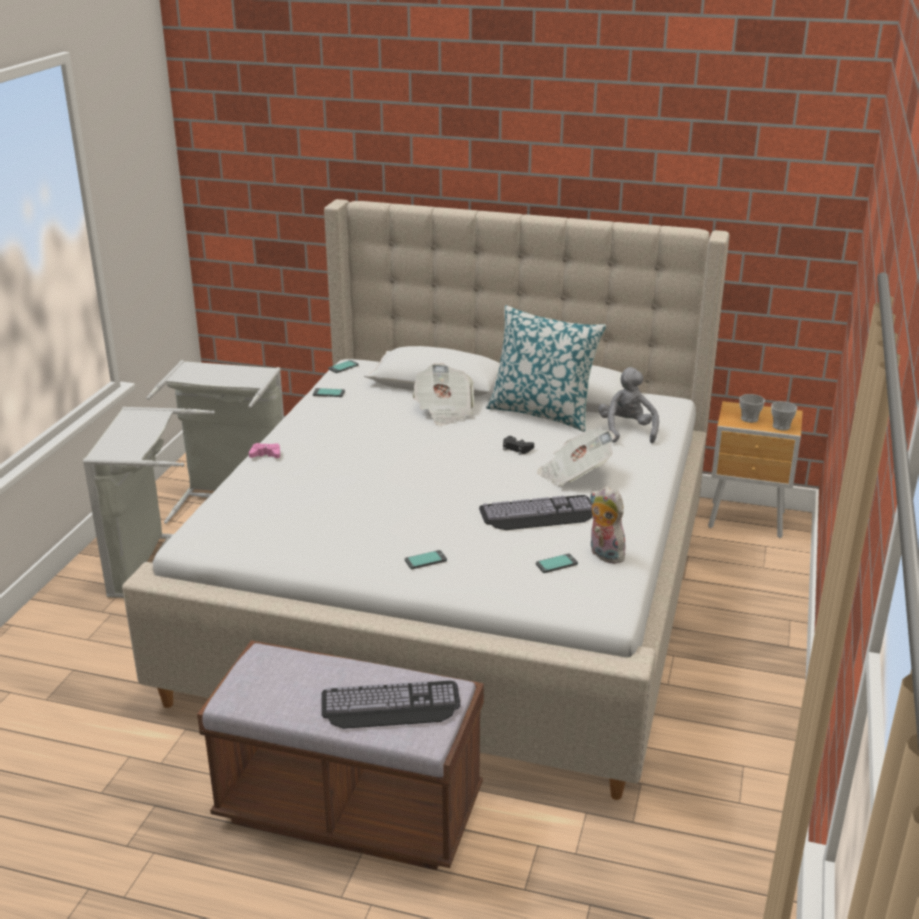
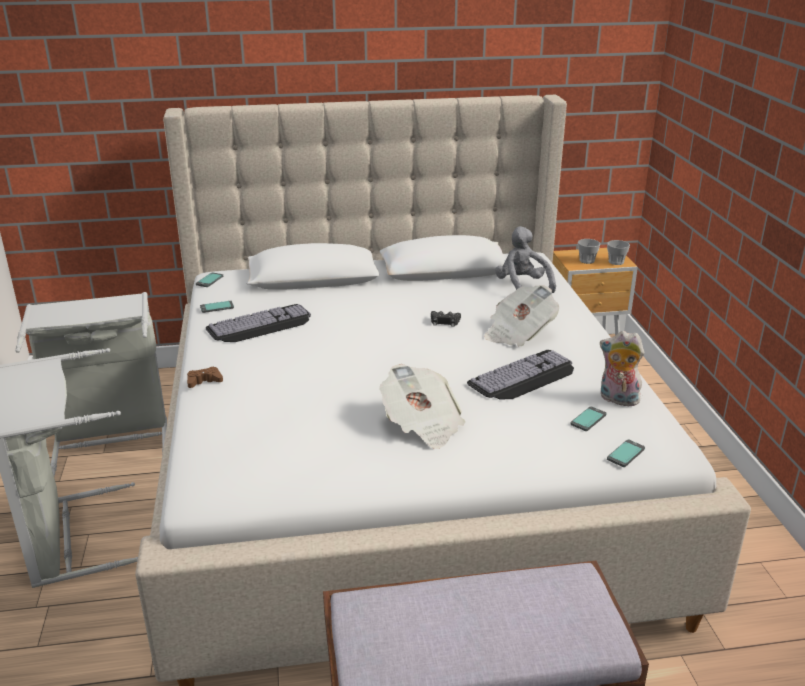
camera: 25 degrees left, 0 degrees up
(266, 455) = (204, 381): pink game controller -> brown game controller
(389, 706) = (542, 619): keyboard -> keyboard (261, 325)
(425, 560) = (468, 449): phone -> phone (625, 454)
(444, 410) = (346, 301): newspaper -> newspaper (422, 425)
(542, 413) = (435, 286): pillow -> none

